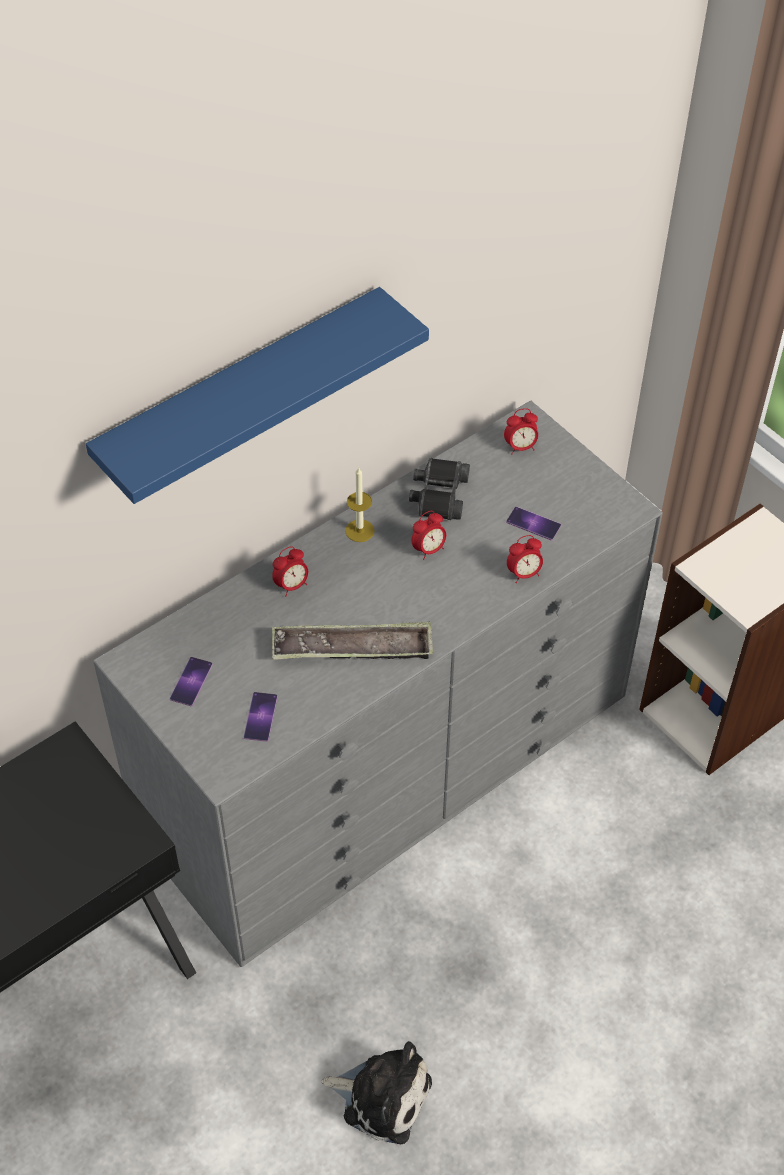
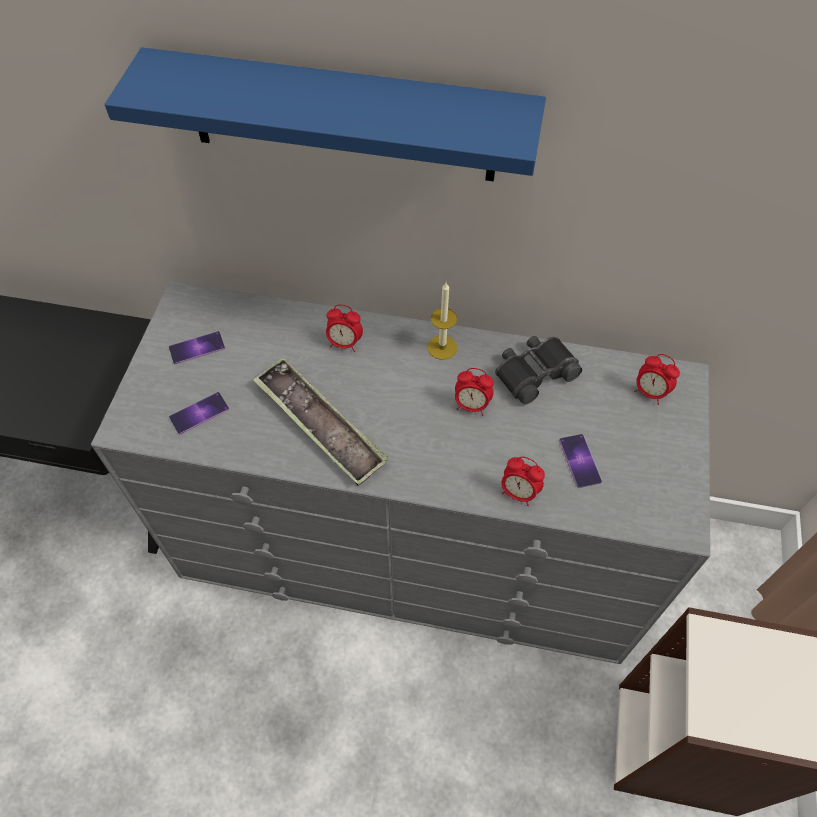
camera: 50 degrees right, 5 degrees up
(382, 1096) = (142, 749): plush toy -> none

